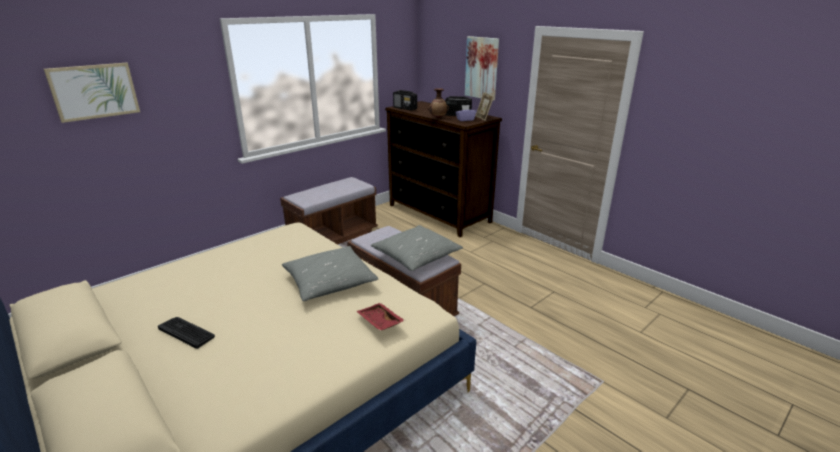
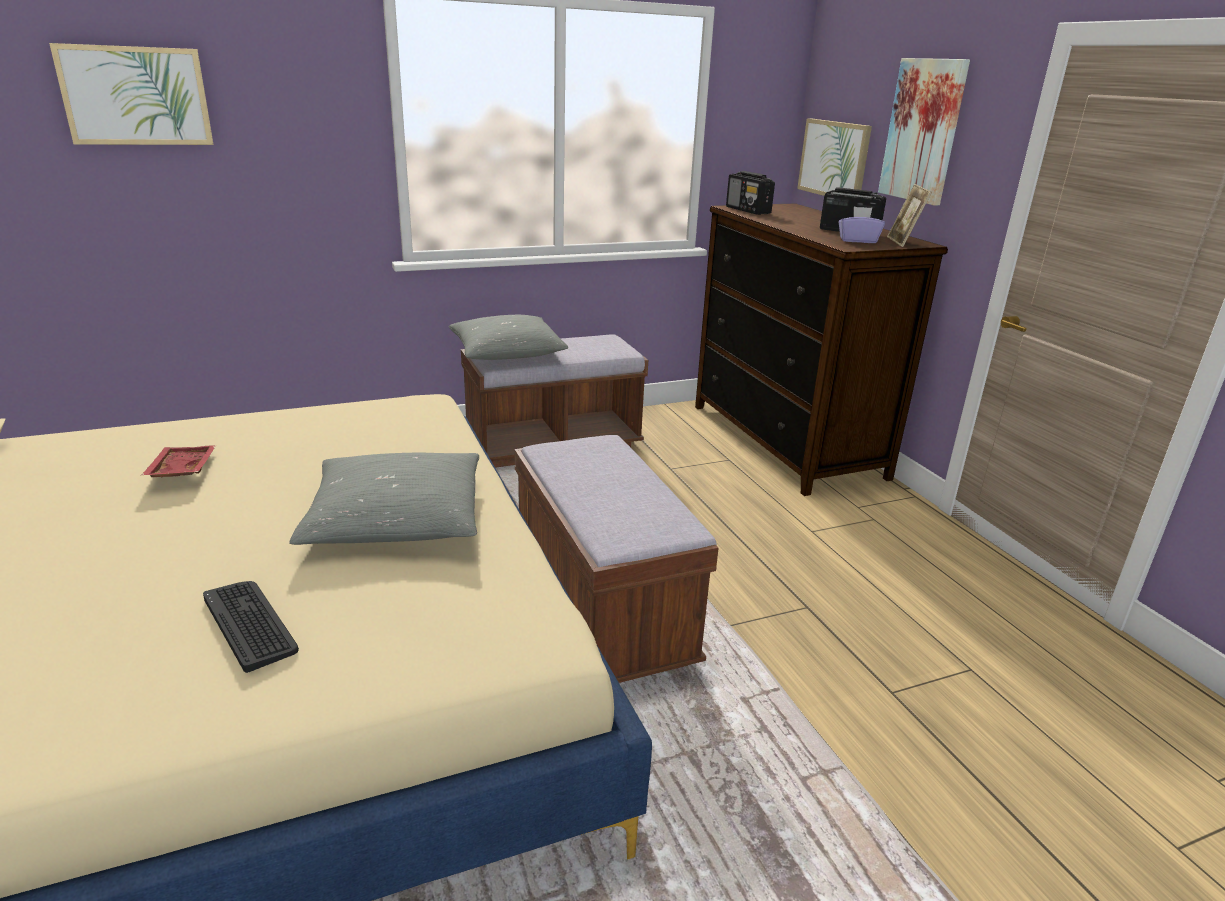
camera: 20 degrees right, 0 degrees up
(186, 332) = (63, 552): keyboard -> keyboard (250, 624)
(379, 322) = (413, 634): red tray -> red tray (181, 471)
(416, 256) = (624, 508): grey pillow -> grey pillow (506, 353)
(438, 80) = (834, 159): none -> picture
(438, 118) = (800, 231): vase -> none

